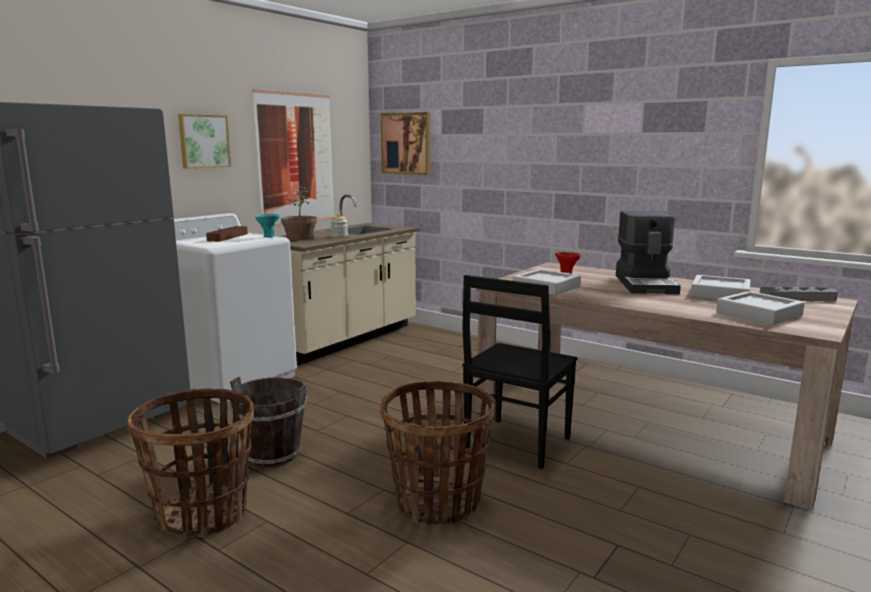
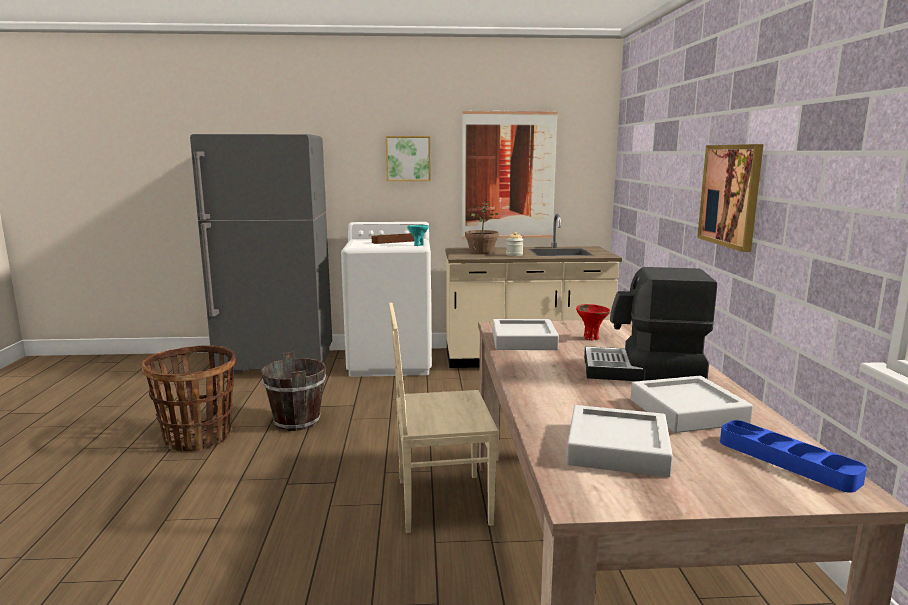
camera: 50 degrees right, 0 degrees up
(406, 143) = (632, 162): picture -> picture (730, 195)
(438, 503) = (289, 507): basket -> none
(516, 444) = (440, 502): black chair -> beige chair
(646, 284) = (643, 371): coffee machine -> coffee machine turned 45 degrees clockwise
(797, 298) = (786, 461): grey tray -> blue tray

